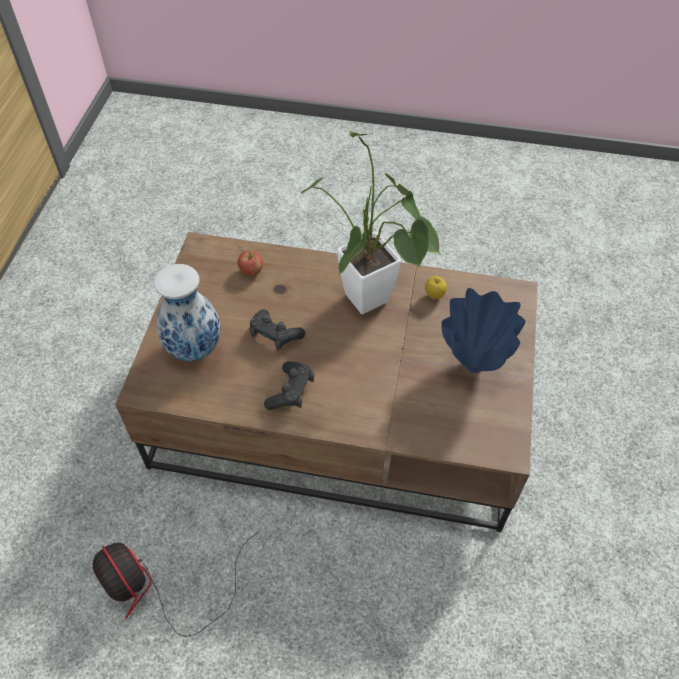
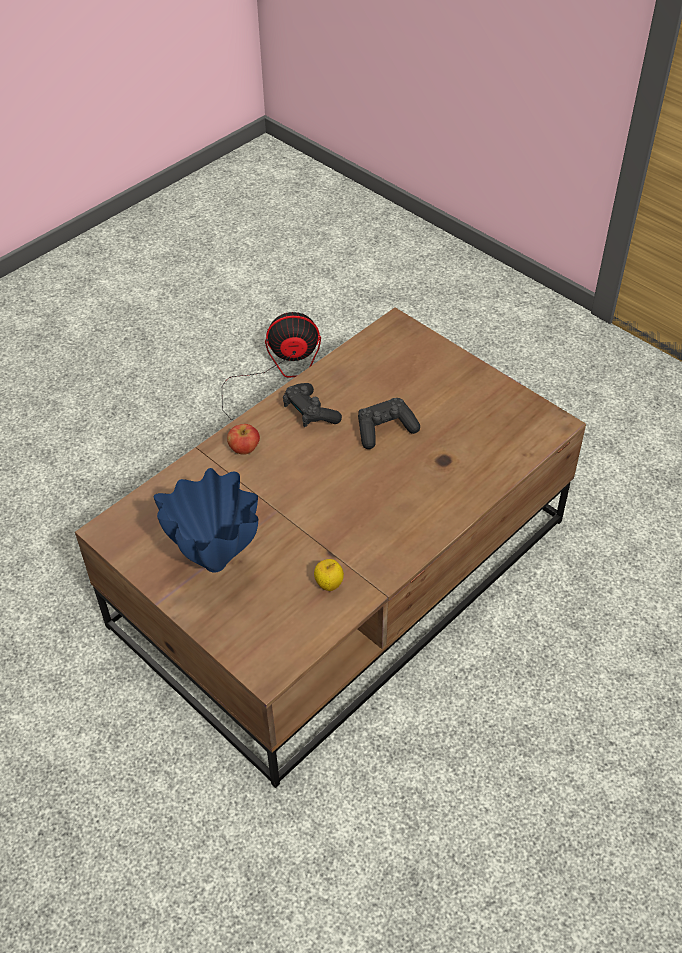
camera: 125 degrees right, 5 degrees down
(194, 347) = (417, 371): vase -> none
(251, 271) = (486, 448): apple -> apple (244, 449)
(371, 306) = (361, 522): potted plant -> none

